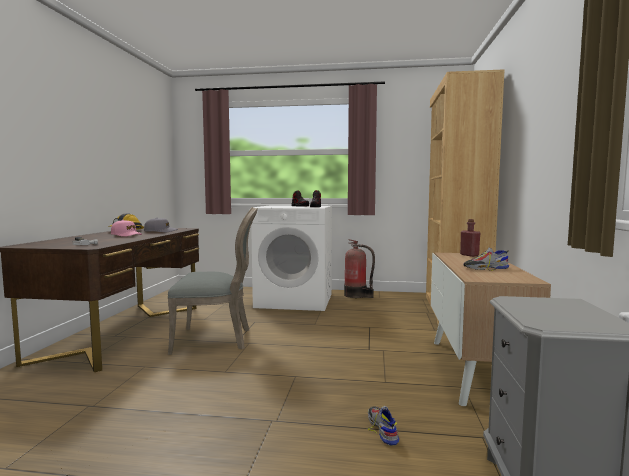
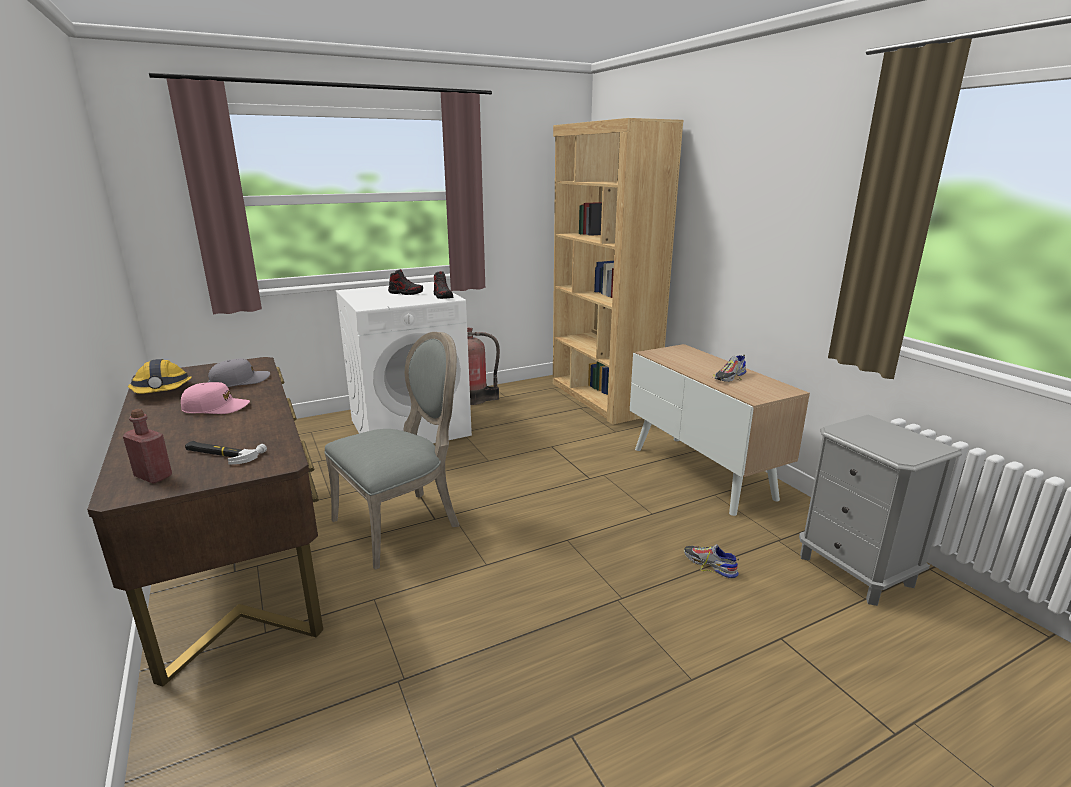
camera: 35 degrees left, 15 degrees up
(469, 255) = (675, 352): red bottle -> red bottle (153, 476)

